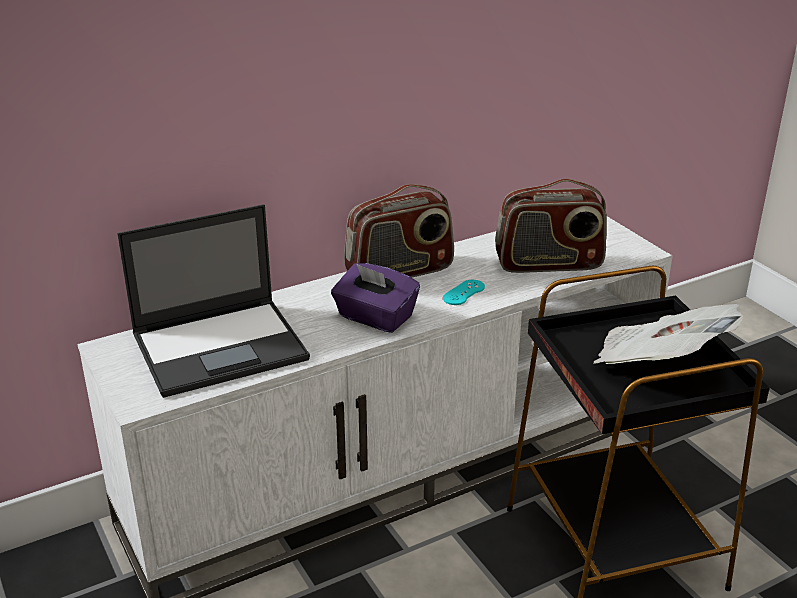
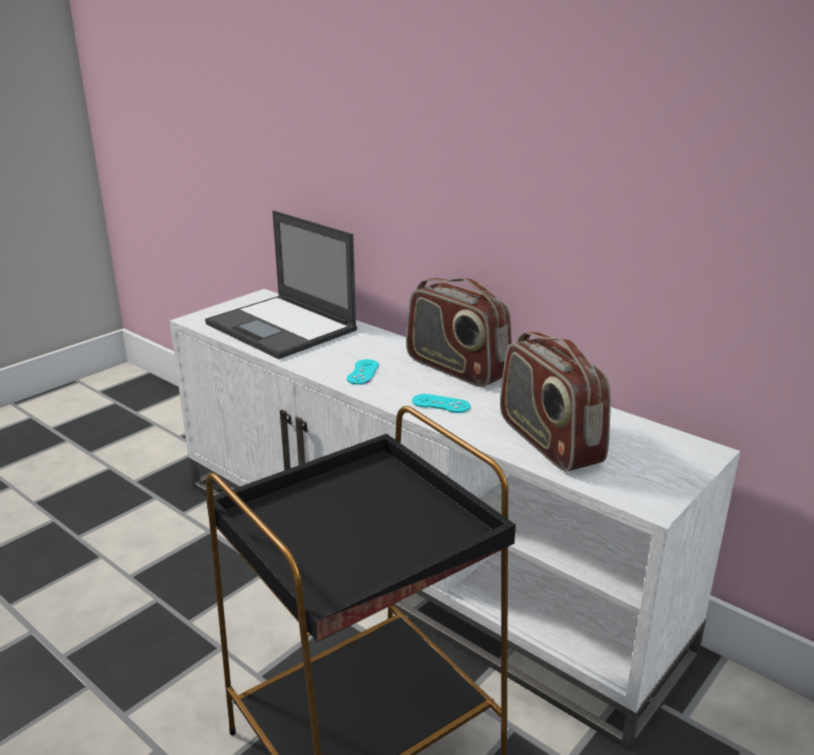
camera: 70 degrees right, 5 degrees down
(375, 318) = (362, 372): purple tissue box -> turquoise game controller
(658, 364) = (357, 537): newspaper -> none

